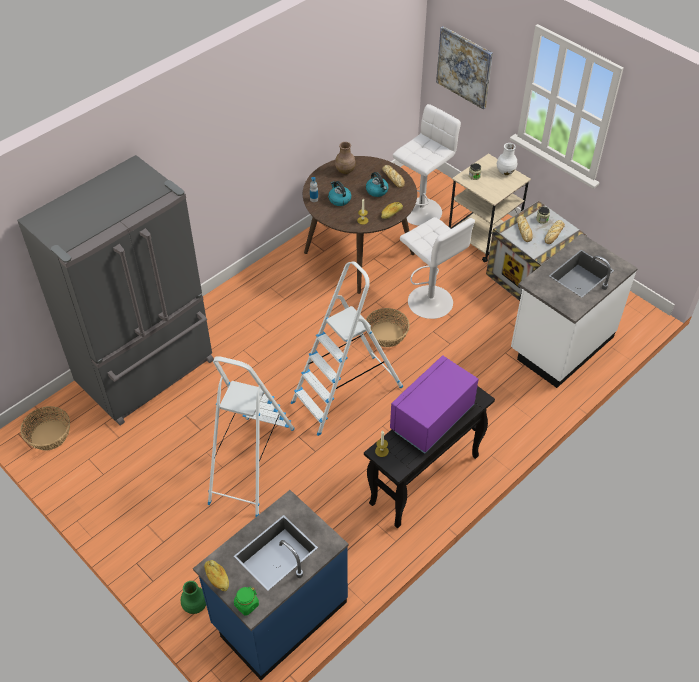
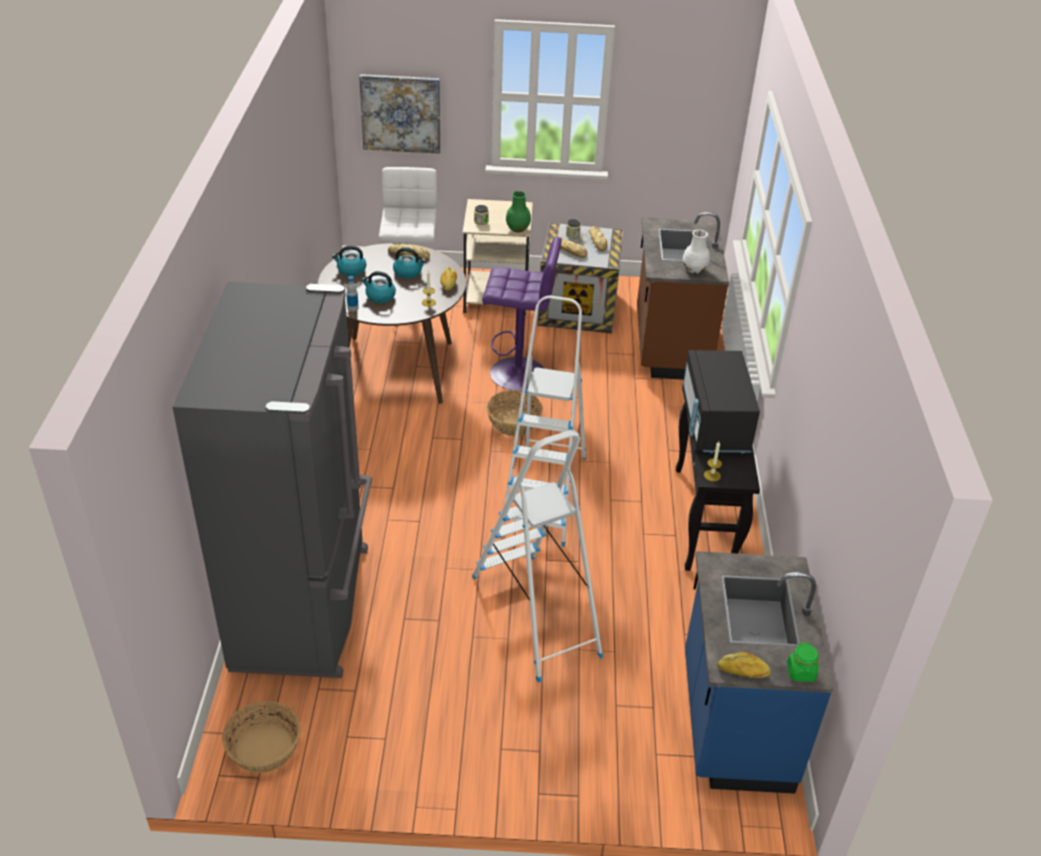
camera: 45 degrees left, 10 degrees down
(195, 606) = (650, 782): green vase -> green vase (517, 229)
(345, 171) = (351, 270): brown vase -> kettle
(430, 302) = (518, 374): white stool -> purple stool
(431, 418) = (714, 424): purple microwave -> black microwave
(505, 172) = (503, 206): white vase -> white vase (694, 270)
(560, 344) = (669, 346): white counter -> brown counter

